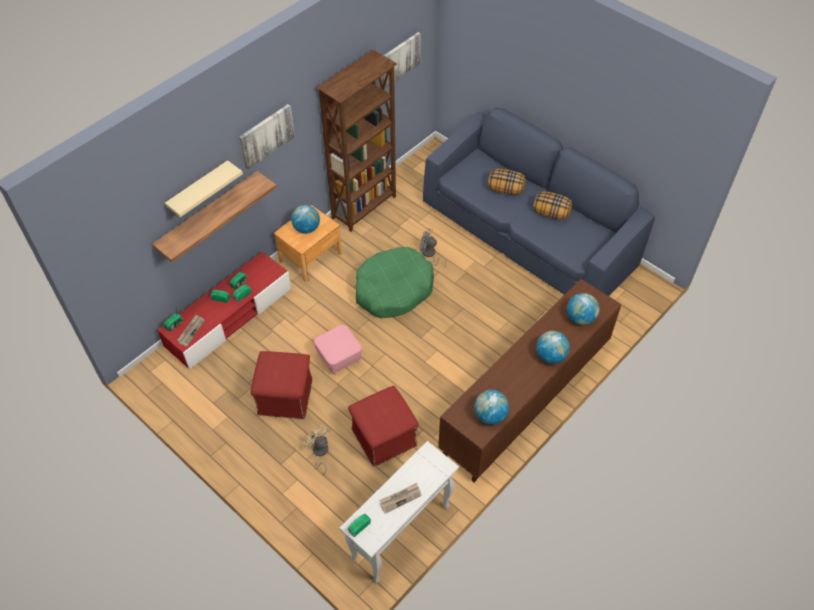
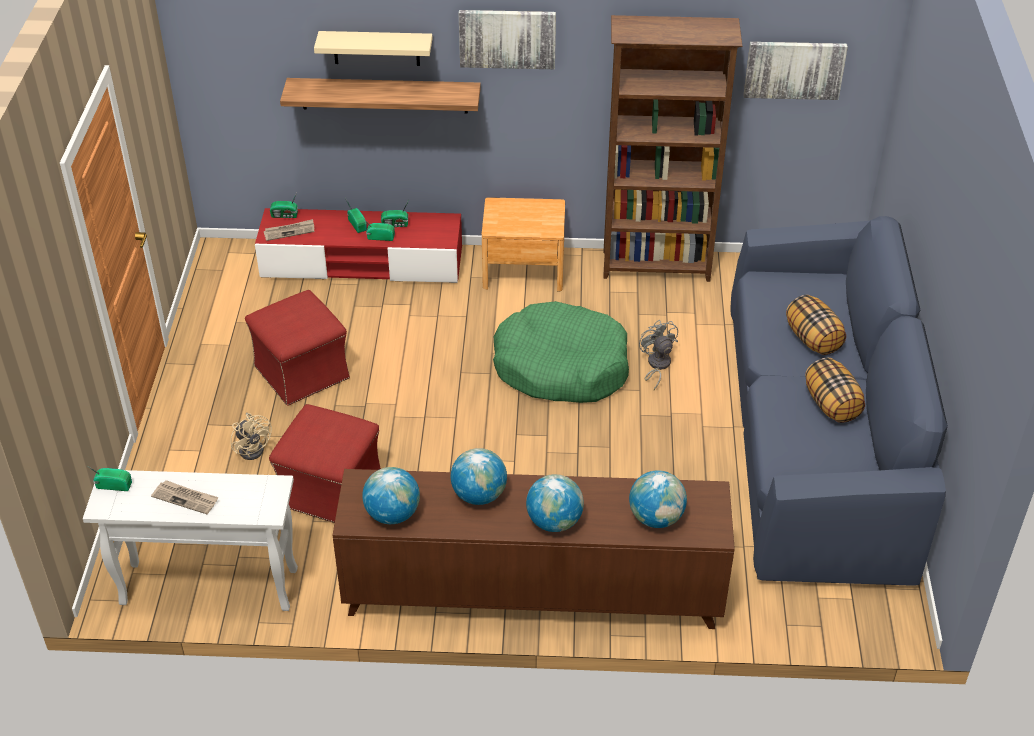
camera: 50 degrees right, 10 degrees down
(306, 228) = (523, 217): globe -> globe (479, 495)
(319, 453) = (253, 447): beige fan -> beige fan turned 135 degrees clockwise
(339, 358) = (404, 382): pink ottoman -> none

